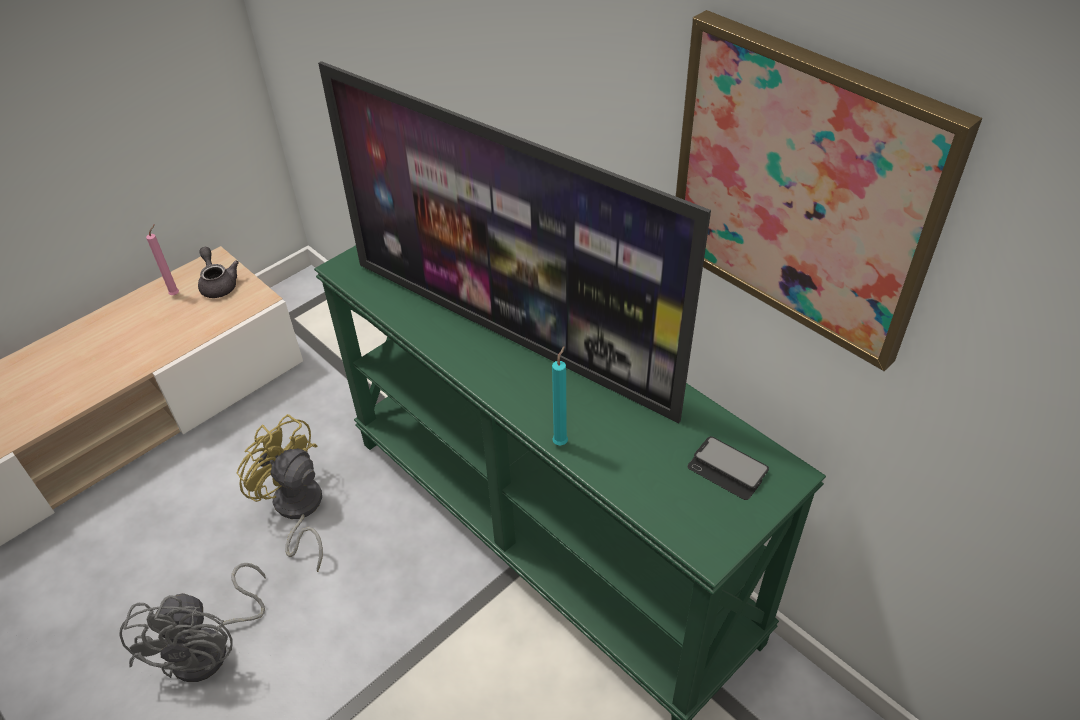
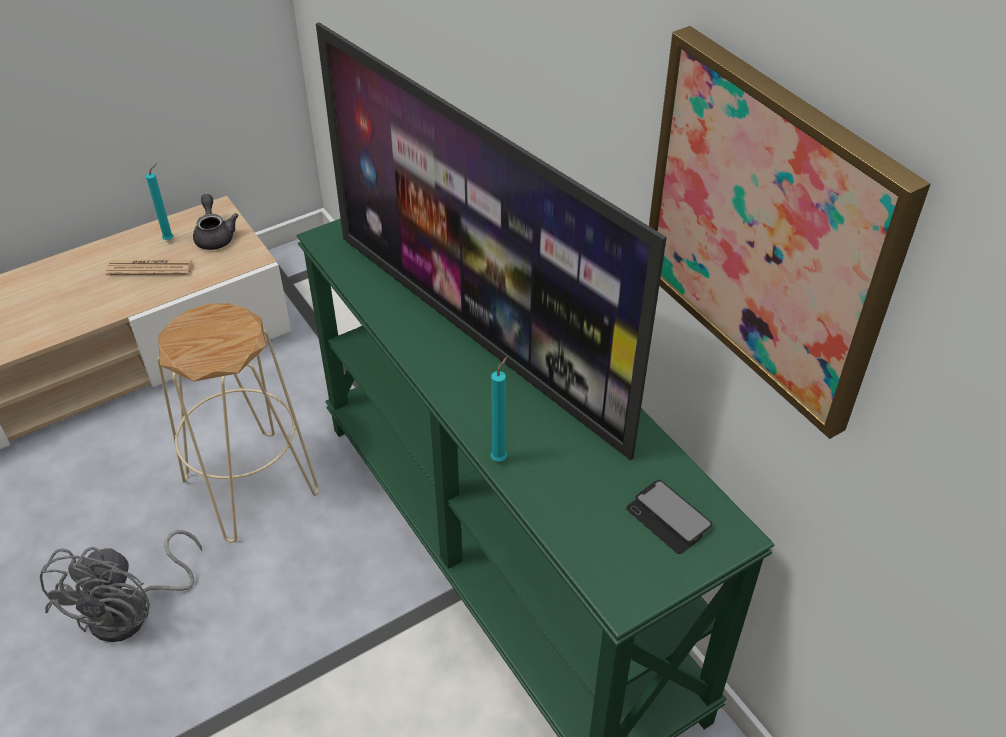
camera: 10 degrees right, 0 degrees up
(163, 323) = (150, 268): none -> newspaper
(176, 294) = (170, 239): pink candle -> turquoise candle
(297, 510) = (250, 487): yellow fan -> beige stool

